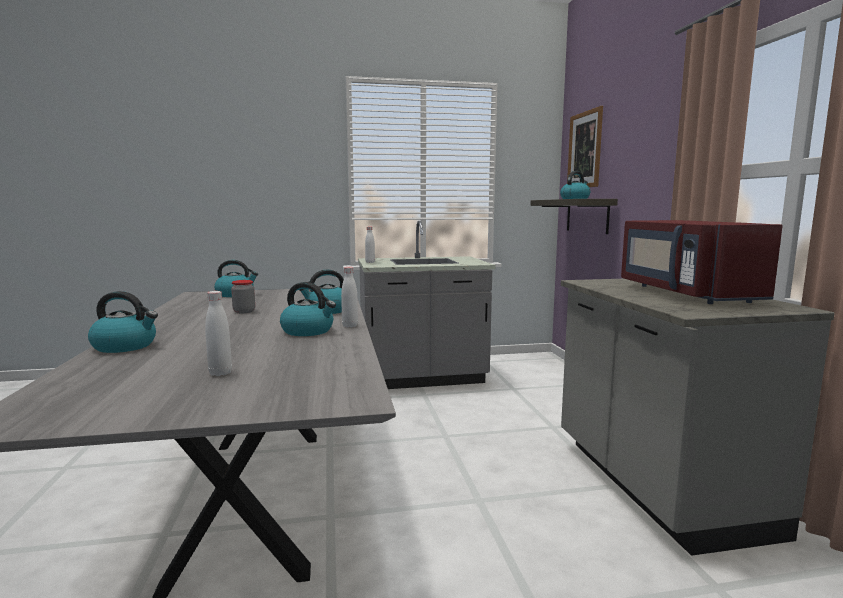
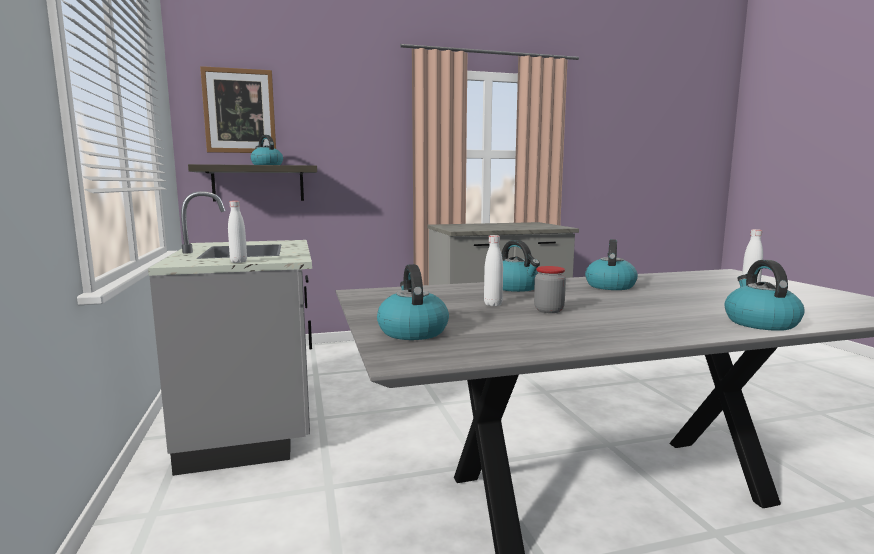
camera: 95 degrees left, 0 degrees up
(350, 326) = (576, 279): white bottle -> white bottle (493, 304)
(684, 293) = (501, 225): red microwave -> none

